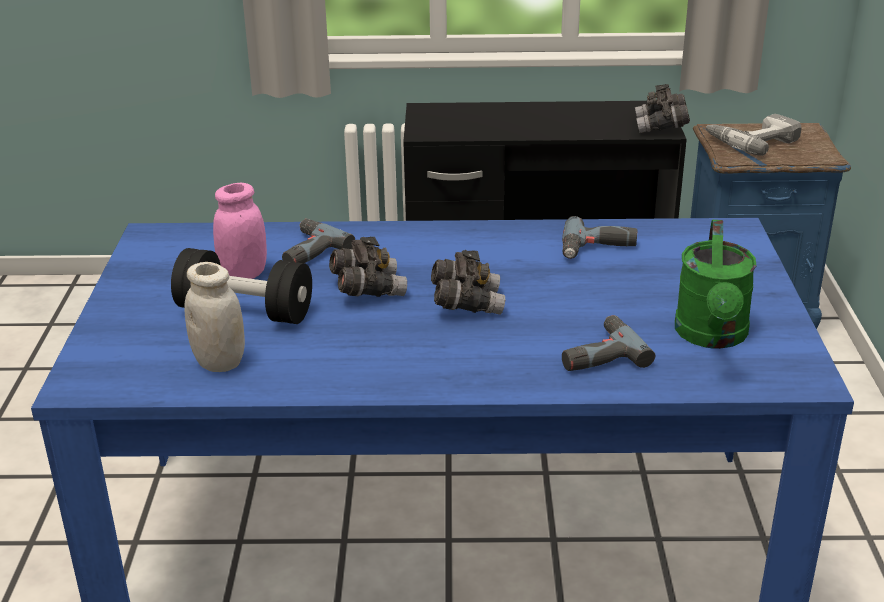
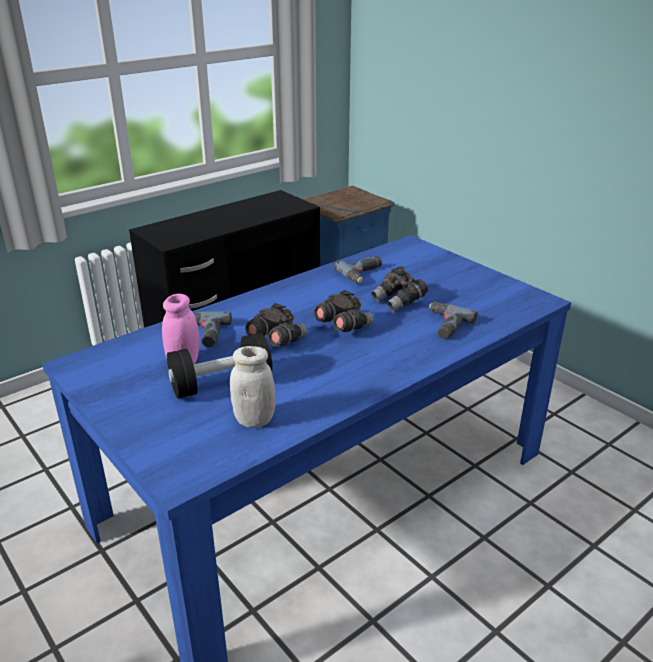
camera: 40 degrees left, 0 degrees up
(661, 127) = (299, 204): grey binoculars -> grey binoculars (399, 301)
(712, 336) = (478, 296): green watering can -> none
(751, 140) = (335, 202): power drill -> none

